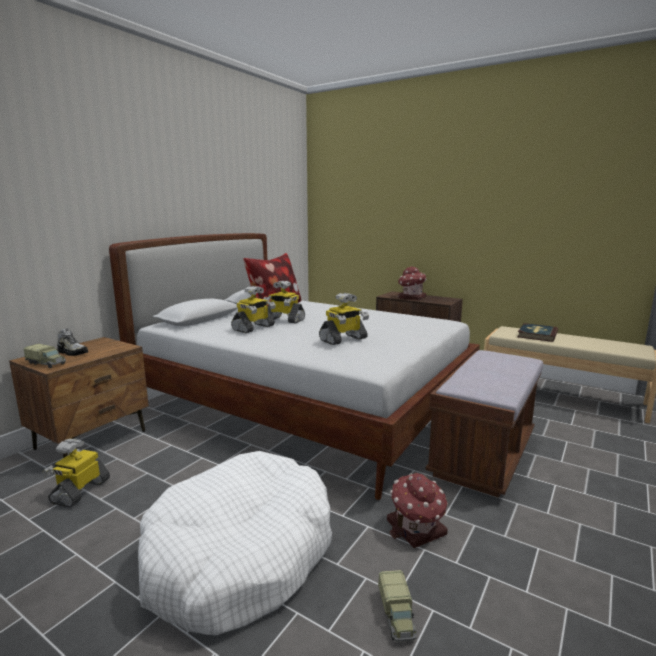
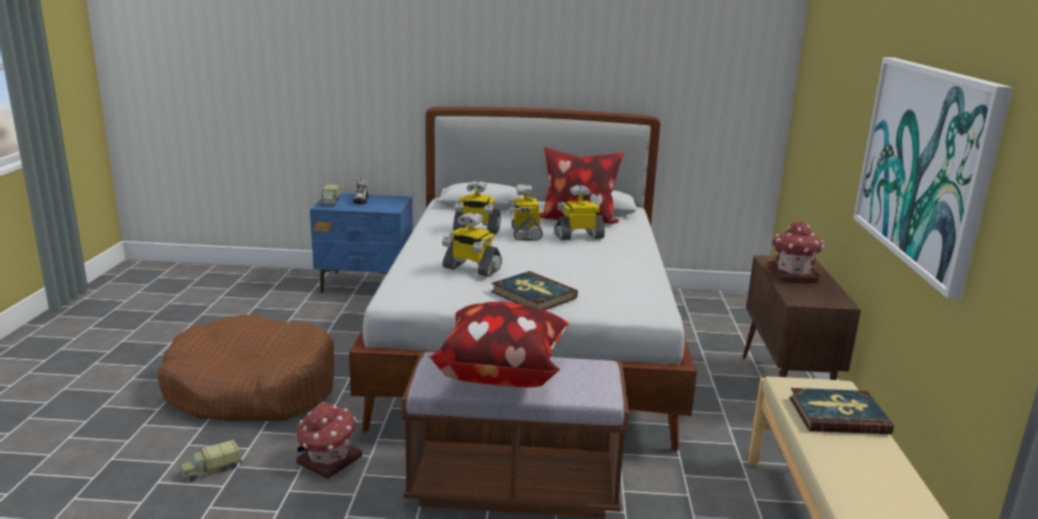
camera: 60 degrees right, 5 degrees up
(80, 491) = (295, 308): toy robot -> toy robot (579, 236)
(92, 440) = (366, 284): brown nightstand -> blue nightstand
(240, 554) = (252, 389): white dog bed -> brown dog bed
(405, 336) = (533, 295): none -> book
(491, 374) = (500, 372): none -> pillow
(498, 215) = (924, 165): none -> picture

